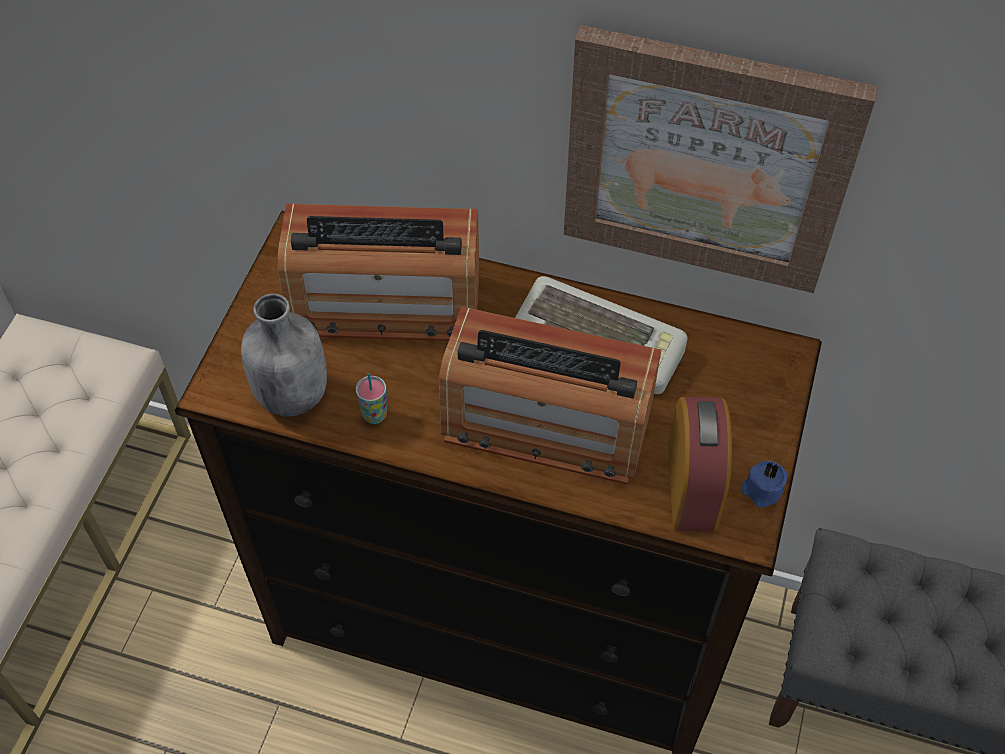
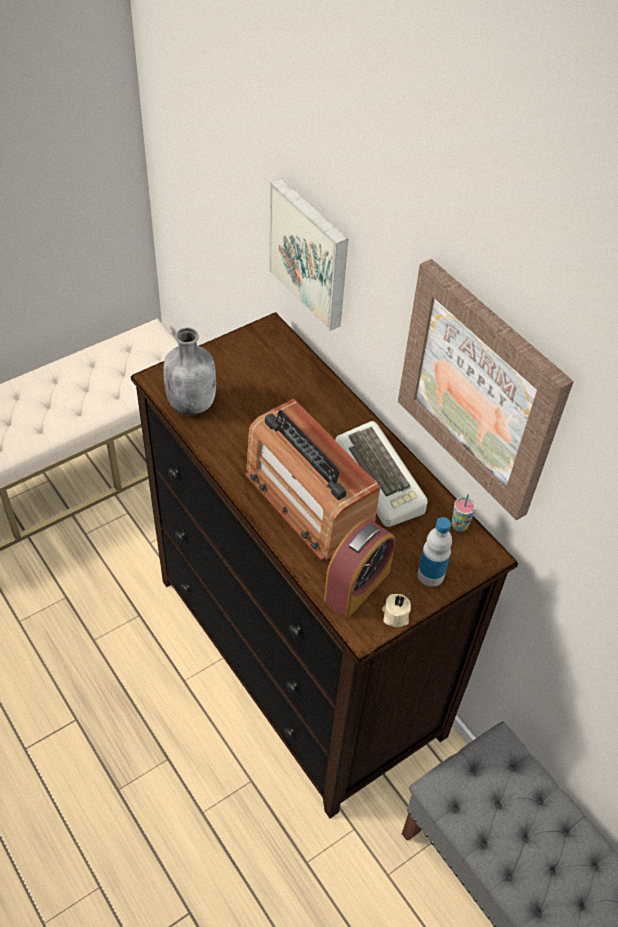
camera: 35 degrees right, 5 degrees down
(328, 104) = (311, 253): none -> picture
(374, 415) = (222, 439): cup -> cup (459, 525)
(385, 303) = (283, 389): radio -> none
(753, 417) = (430, 575): none -> bottle
(761, 490) = (395, 615): blue candle -> beige candle

